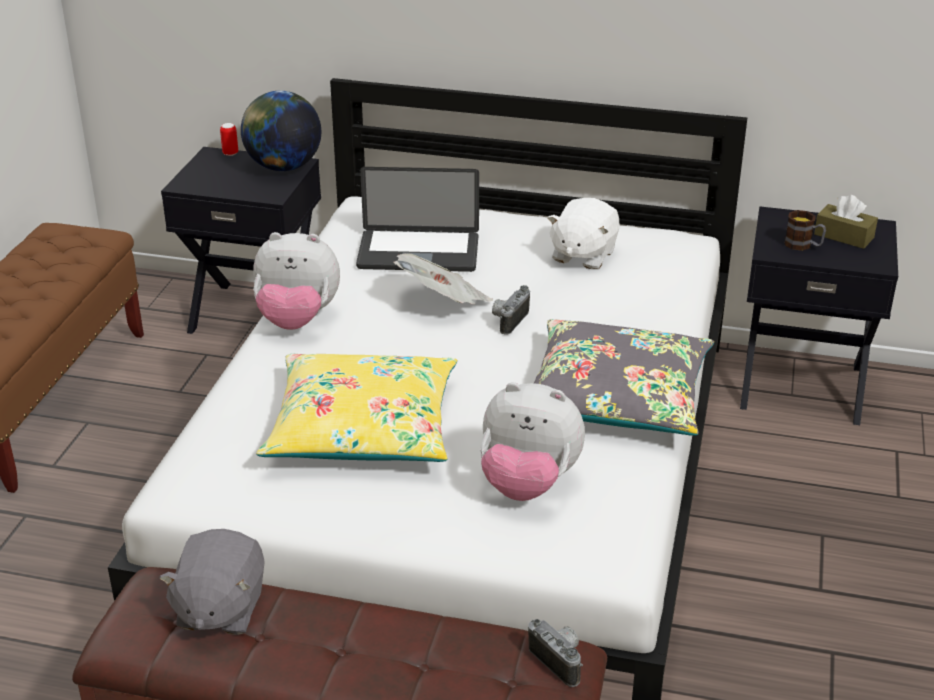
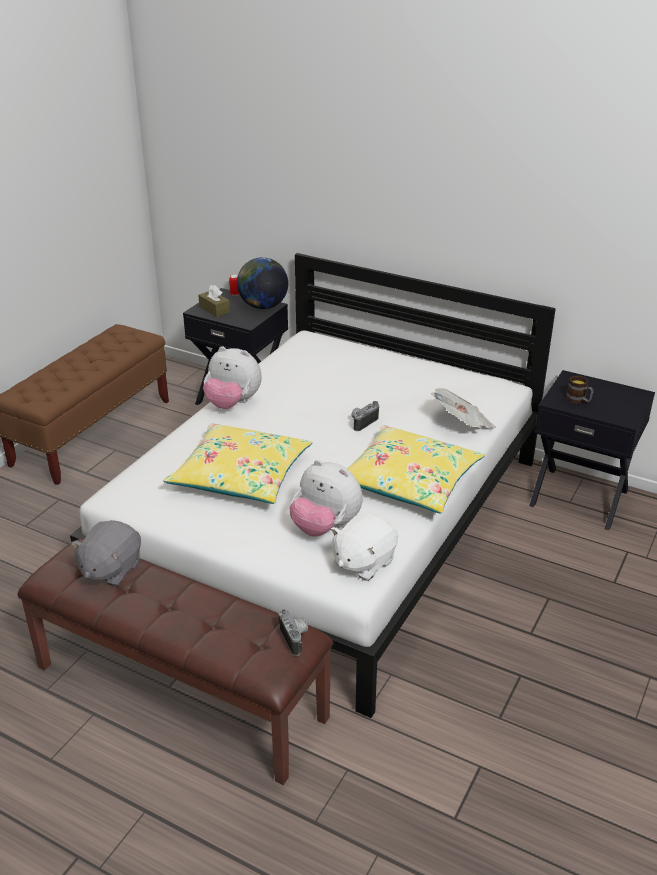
camera: 15 degrees right, 0 degrees up
(418, 253) = (327, 372): laptop -> none
(444, 302) = (328, 405): newspaper -> newspaper (462, 424)
(582, 255) = (432, 387): white plush toy -> white plush toy (363, 562)
(616, 396) = (409, 481): grey pillow -> yellow pillow
(844, 236) = (611, 397): brown tissue box -> brown tissue box (214, 309)

